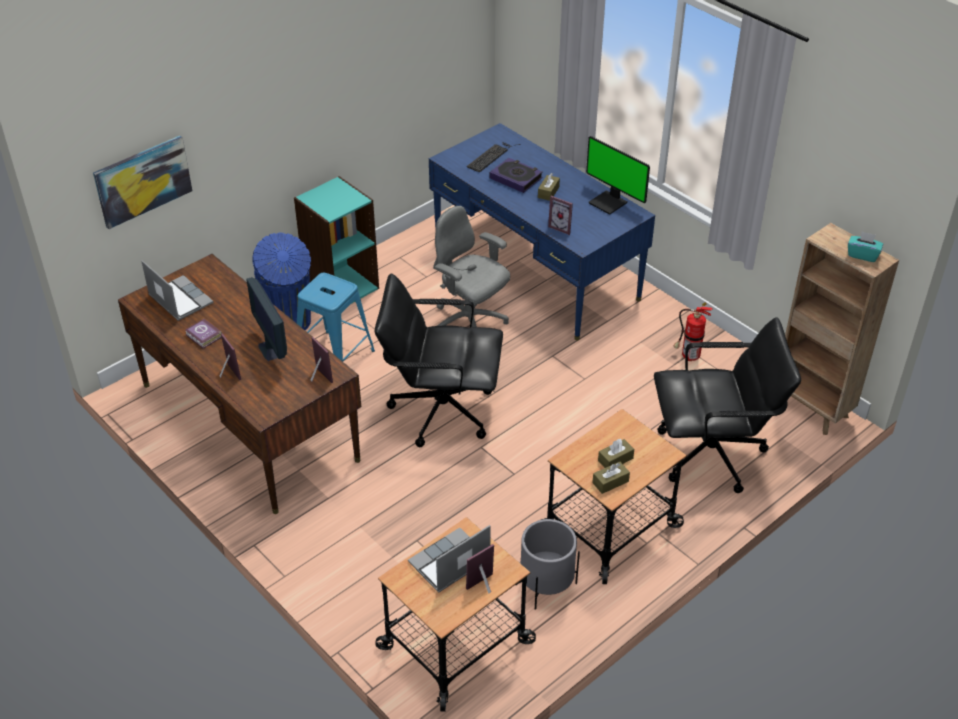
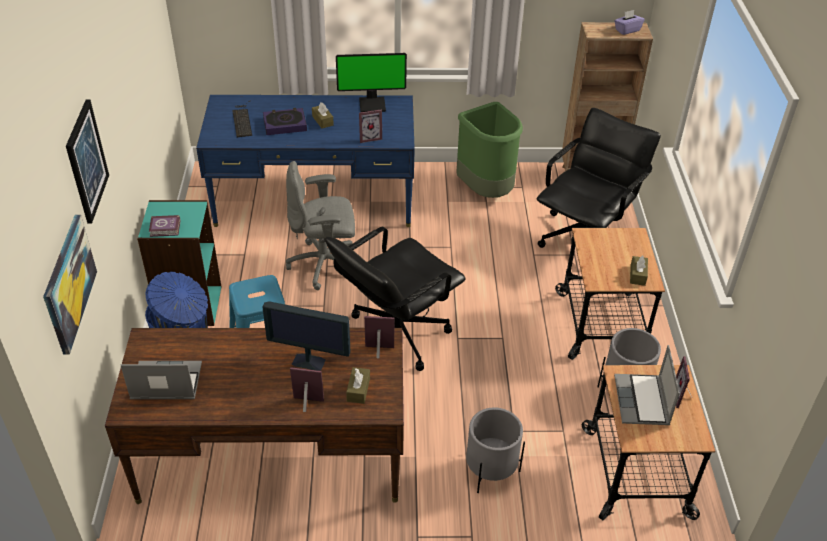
camera: 50 degrees left, 0 degrees up
(204, 336) = (237, 393): book -> book (166, 229)
(224, 103) = (86, 161): none -> picture
(359, 550) = (490, 471): none -> grey planter
(615, 459) = (618, 260): brown tissue box -> brown tissue box (358, 390)
(688, 356) = (486, 191): fire extinguisher -> green trash can
(862, 255) = (627, 30): turquoise tissue box -> purple tissue box

